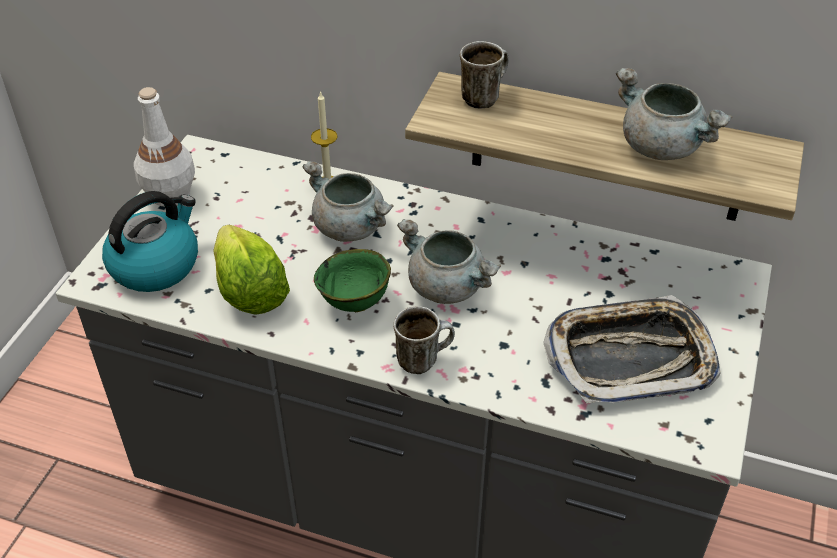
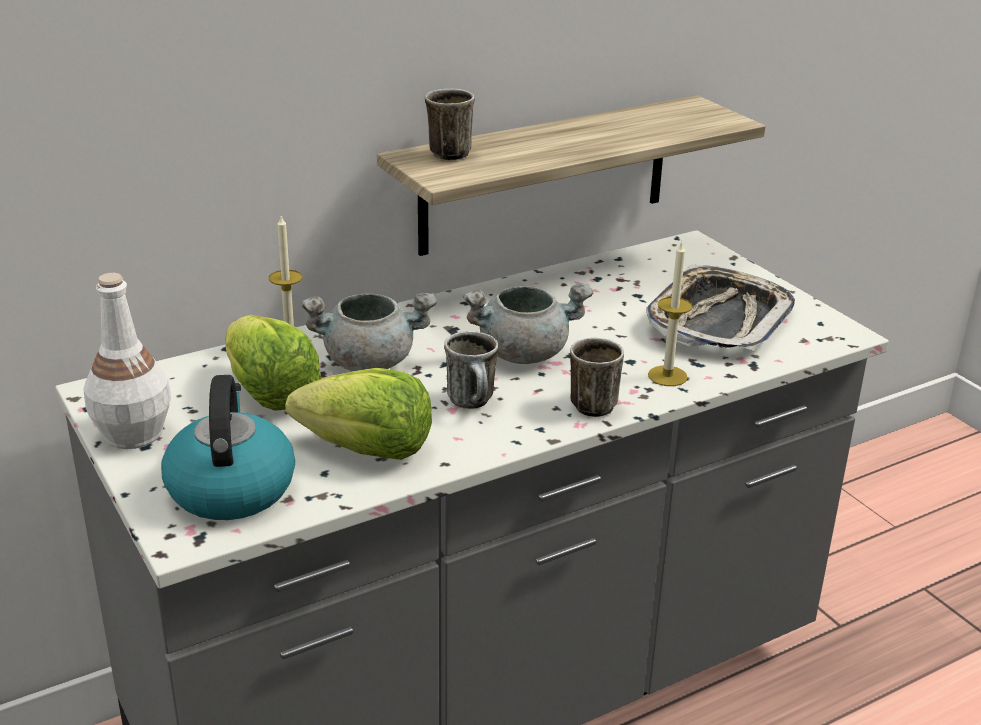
camera: 50 degrees left, 15 degrees down
(266, 213) = (270, 394): none -> lettuce
(354, 304) = (474, 404): green bowl -> mug
(506, 375) = (667, 376): none -> candle
(662, 147) = (628, 128): grey cooking pot -> none

